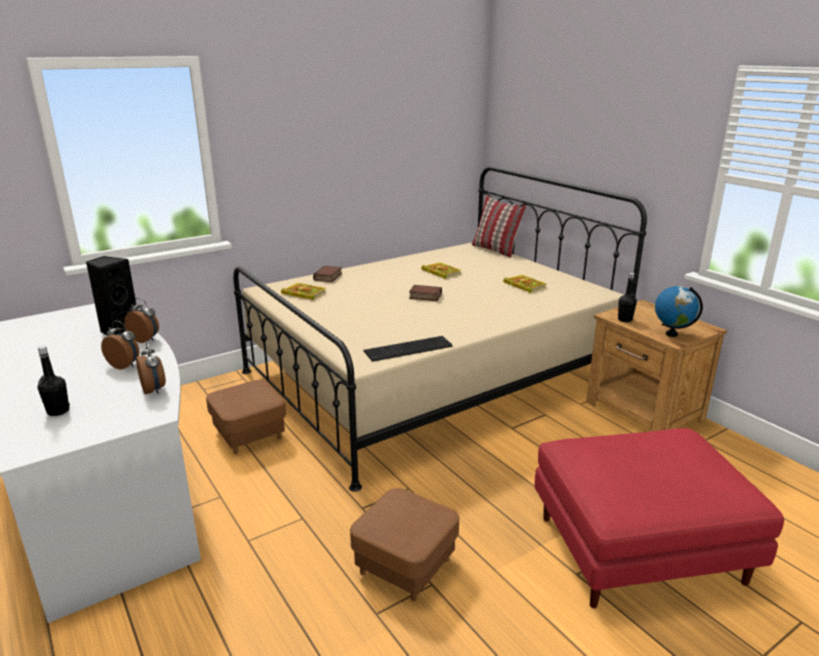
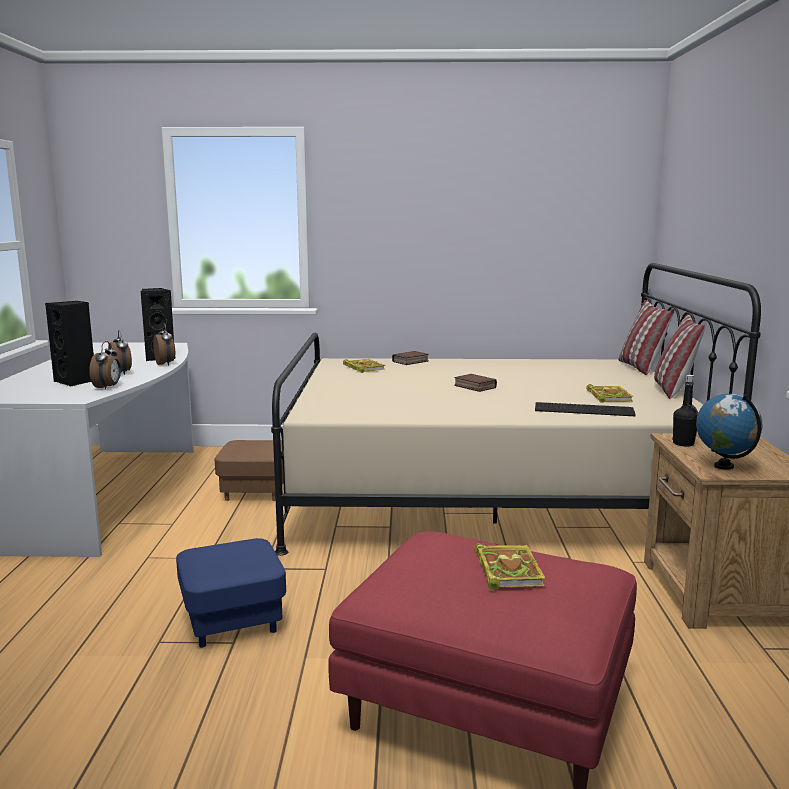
camera: 35 degrees right, 10 degrees down
(58, 411) = (34, 385): black bottle -> none
(98, 391) = (76, 381): none -> black speaker
(405, 566) = (233, 620): brown ottoman -> blue ottoman
(409, 349) = (373, 415): keyboard -> keyboard (585, 410)
(440, 272) = (532, 374): book -> book (507, 569)
(548, 269) = (673, 390): none -> pillow

